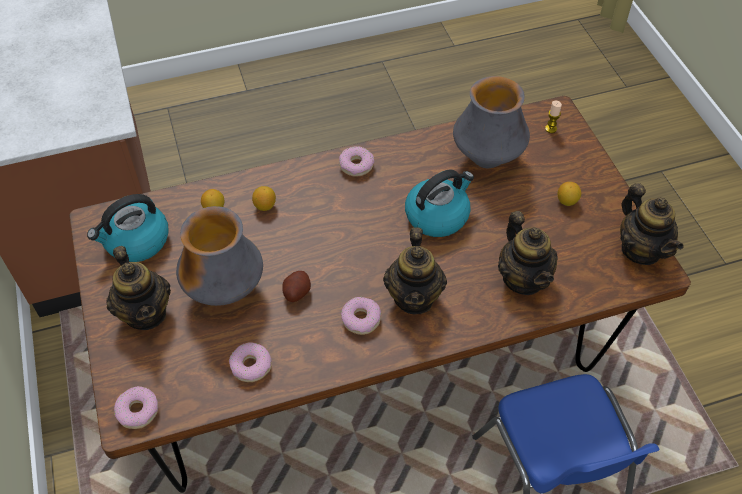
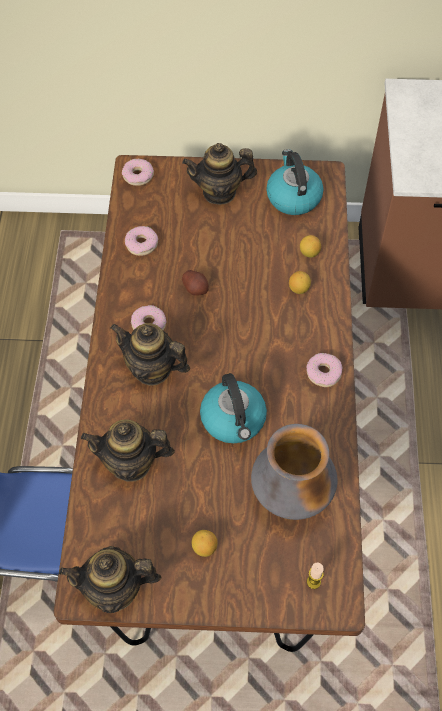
camera: 110 degrees right, 5 degrees up
(226, 291) = (218, 243): vase -> none

